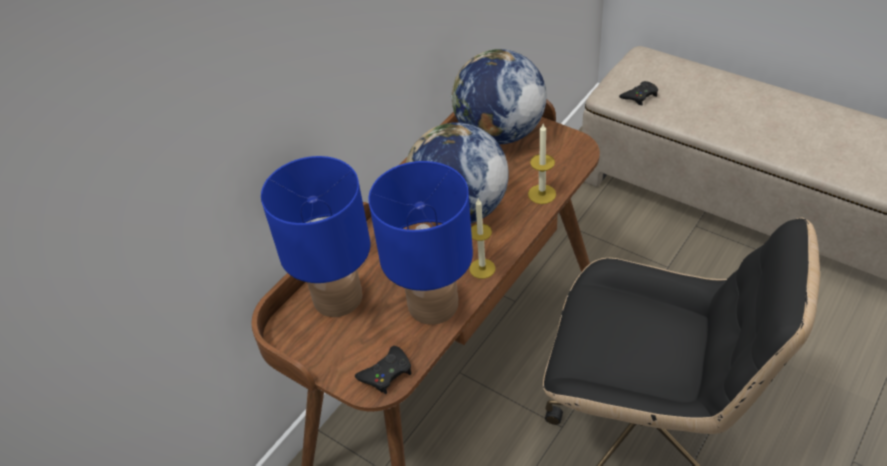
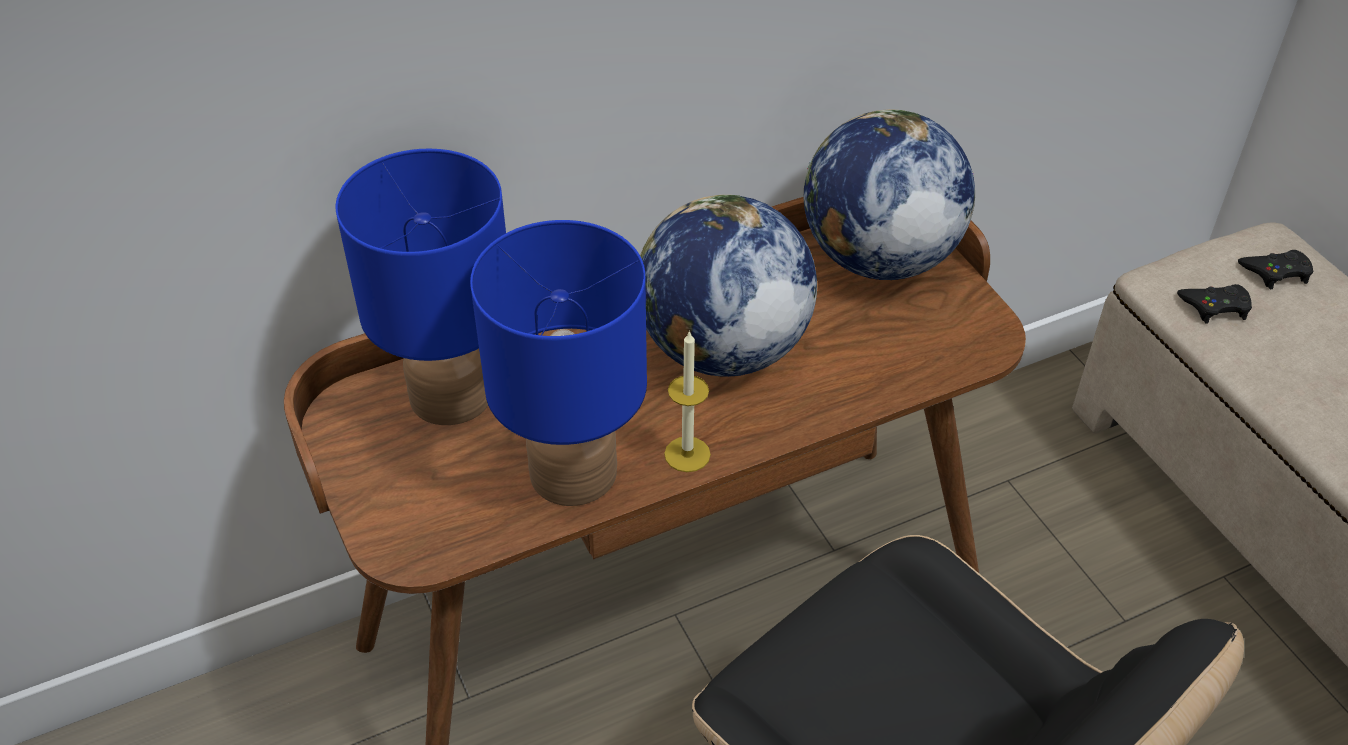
camera: 25 degrees right, 0 degrees up
(386, 373) = (430, 539): black game controller -> black game controller (1276, 272)
(542, 194) = (870, 383): candle -> none

